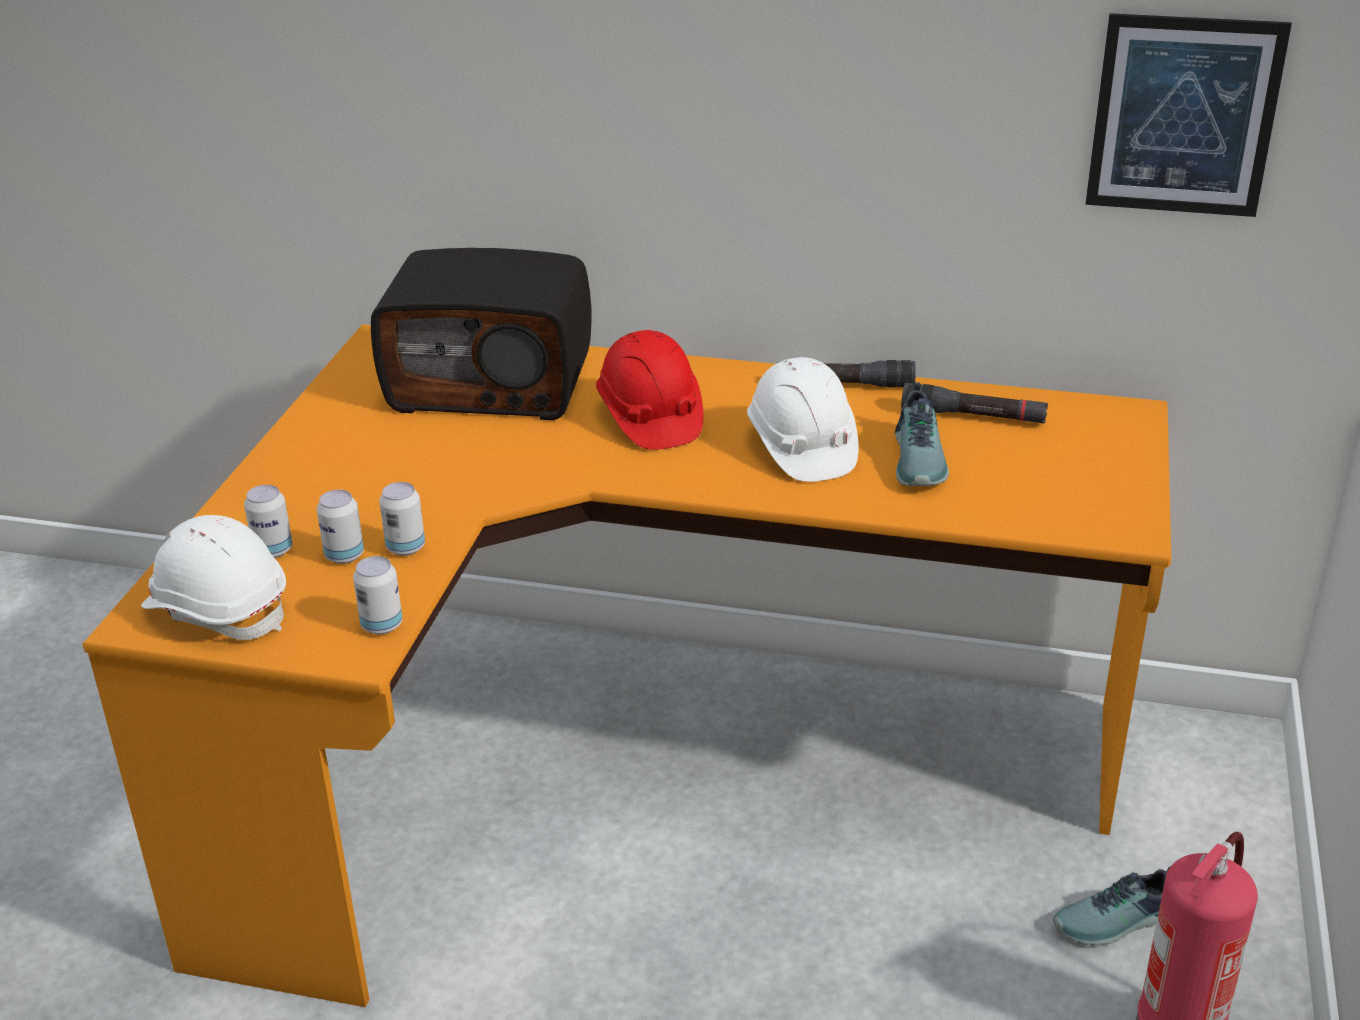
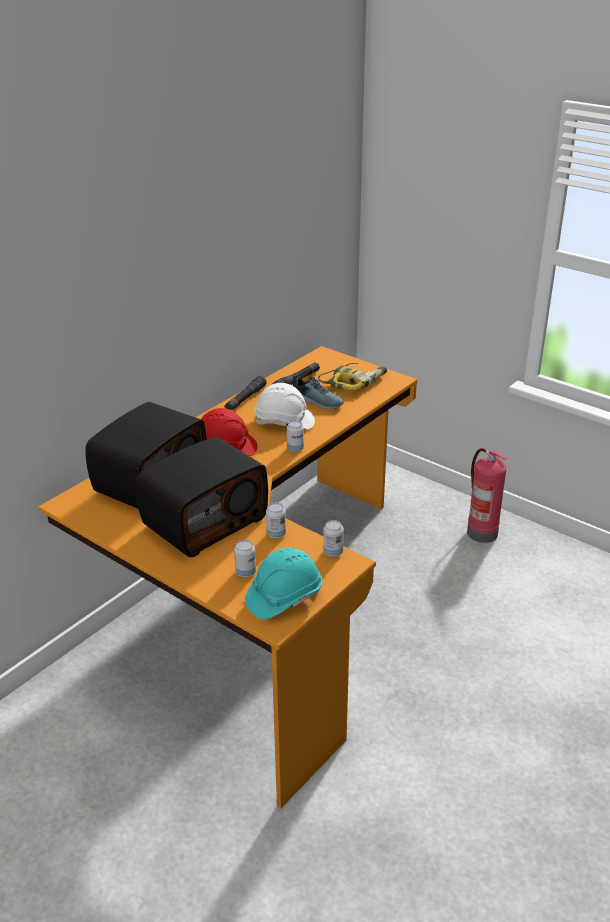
camera: 65 degrees left, 0 degrees up
(218, 609) = (284, 597): white hard hat -> turquoise hard hat
(344, 556) = (268, 552): can -> can (295, 448)
(404, 467) = (204, 521): none -> radio
(1054, 479) = (354, 381): none -> power drill
(1116, 923) = (425, 523): shoe -> none
(1184, 116) = (309, 234): picture -> none

